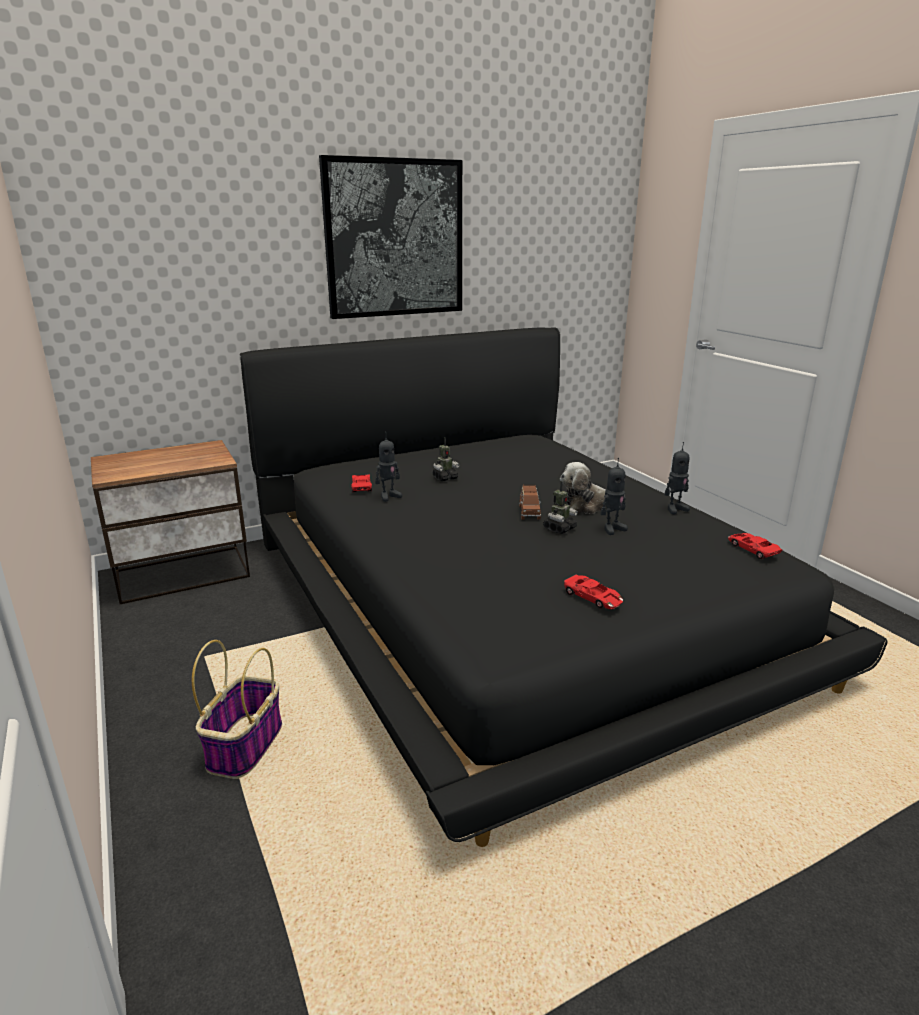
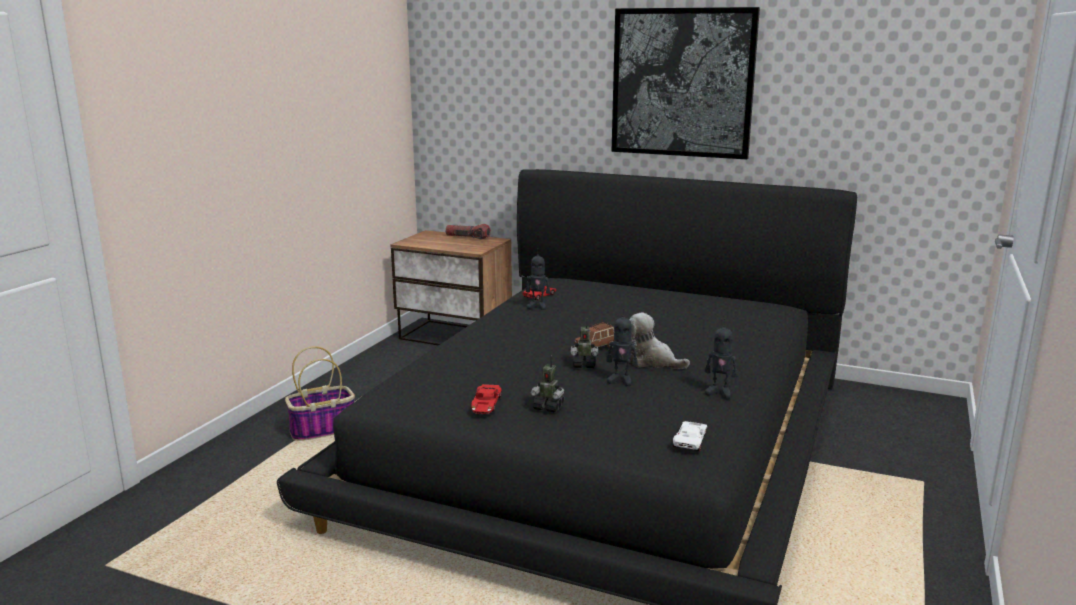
camera: 50 degrees right, 5 degrees down
(171, 451) = (468, 237): none -> flashlight
(445, 478) = (605, 309): toy robot -> toy robot (548, 407)
(752, 549) = (690, 440): red toy car -> white toy car

